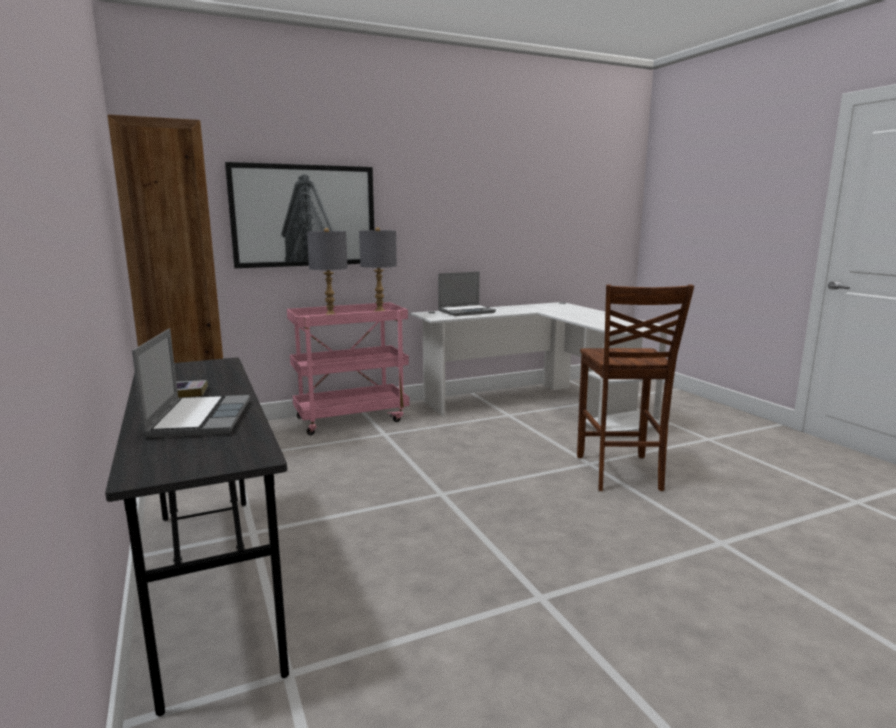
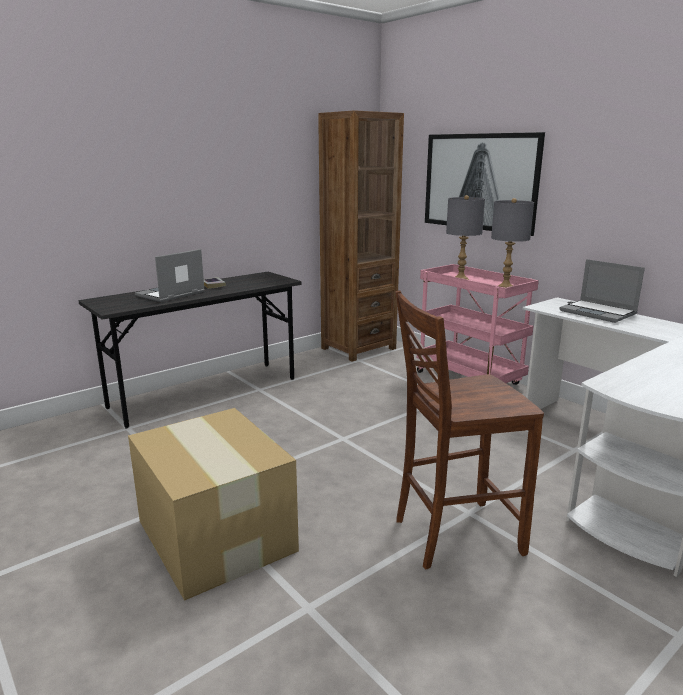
camera: 75 degrees right, 5 degrees up
(199, 418) = (170, 294): laptop -> laptop turned 150 degrees clockwise
(621, 585) = (216, 534): none -> cardboard box

